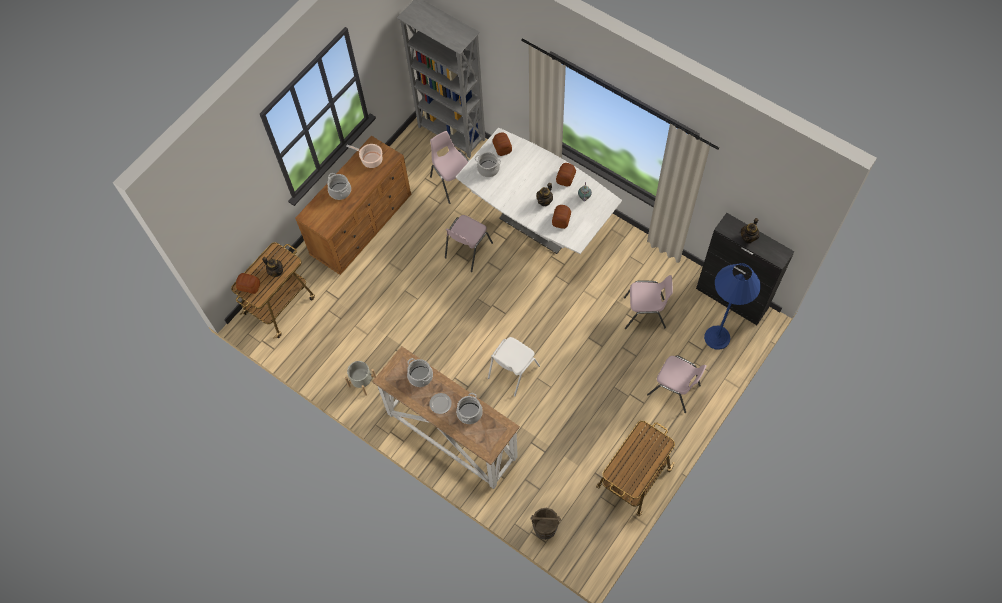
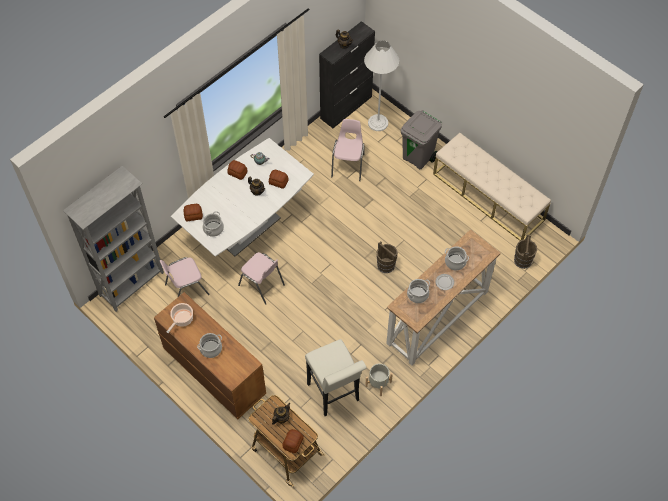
camera: 85 degrees left, 5 degrees down
(345, 341) = (335, 395): none -> white stool
(512, 372) = (386, 265): white chair -> brown bucket
(633, 479) = (488, 197): cart -> beige bench
(674, 390) = (418, 158): pink chair -> grey trash can
(717, 337) = (378, 123): blue floor lamp -> white floor lamp

